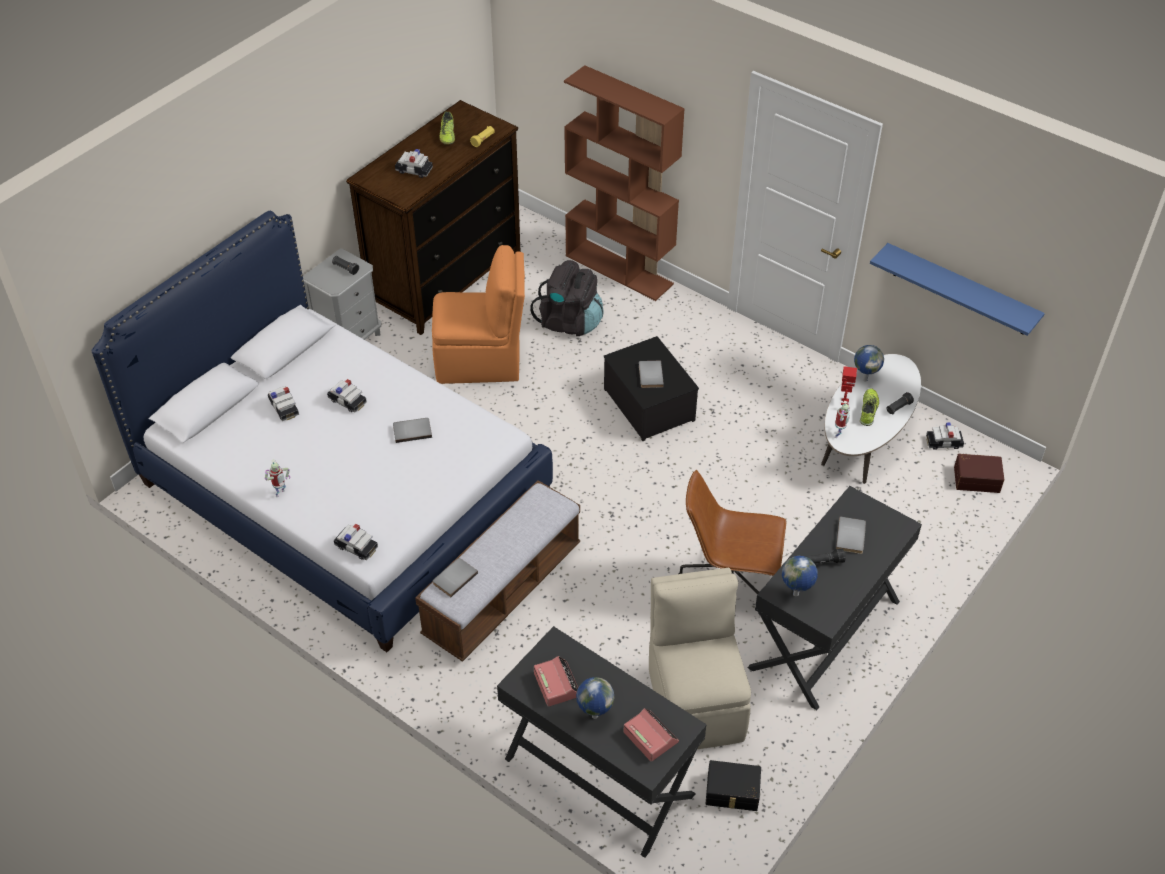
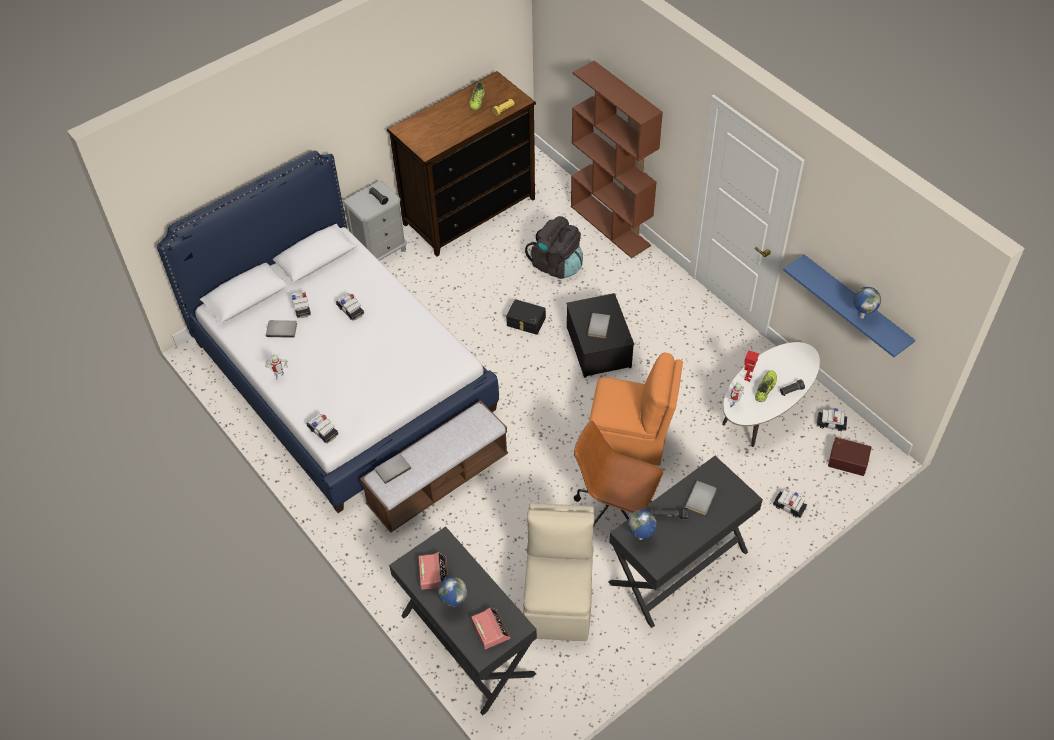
camera: 15 degrees right, 5 degrees up
(412, 430) = (392, 343): grey book -> grey book (282, 329)
(414, 170) = (441, 129): toy car -> toy car (789, 507)
(481, 361) = (477, 287): orange chair -> orange chair (630, 438)
(732, 792) = (564, 679): black storage box -> black storage box (526, 322)
(864, 379) = (771, 360): globe -> globe (862, 316)

